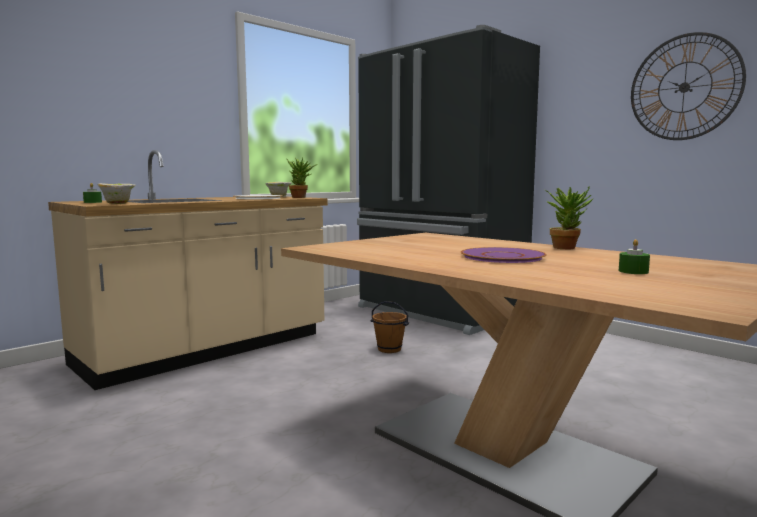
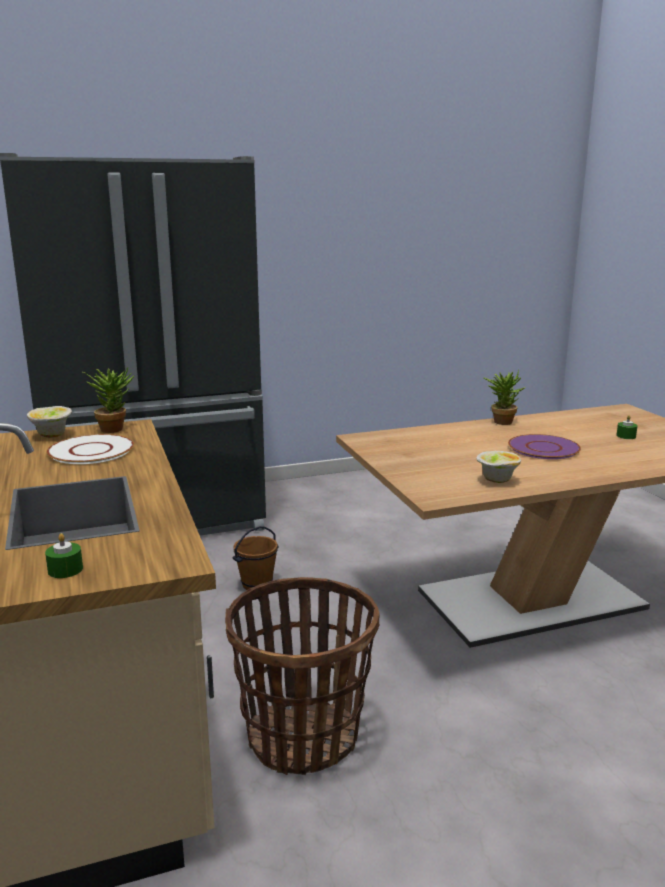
camera: 65 degrees left, 10 degrees up
(118, 204) = (166, 548): bowl -> bowl (496, 480)
(214, 395) = (303, 737): none -> basket
(684, 87) = (377, 232): wall clock -> none

